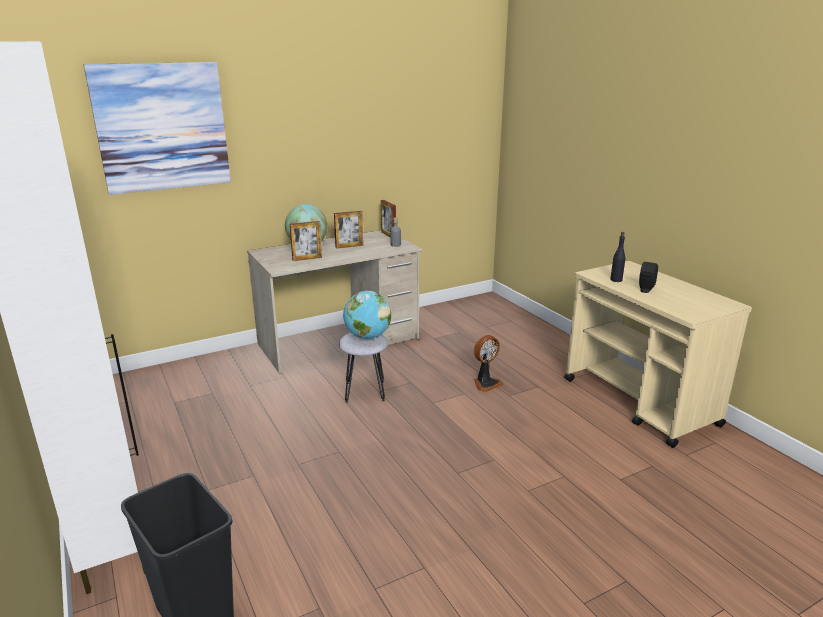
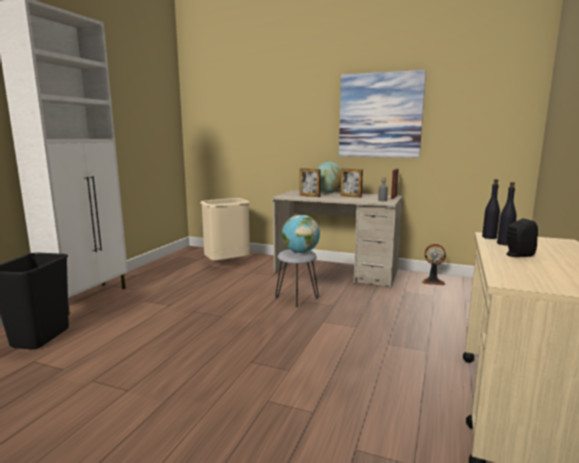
camera: 50 degrees right, 10 degrees down
(162, 127) = (254, 103): picture -> picture (380, 115)
(191, 387) = (227, 263): none -> beige trash can
(485, 383) = (385, 329): fan -> fan (433, 281)
(595, 276) = (489, 237): none -> black bottle

